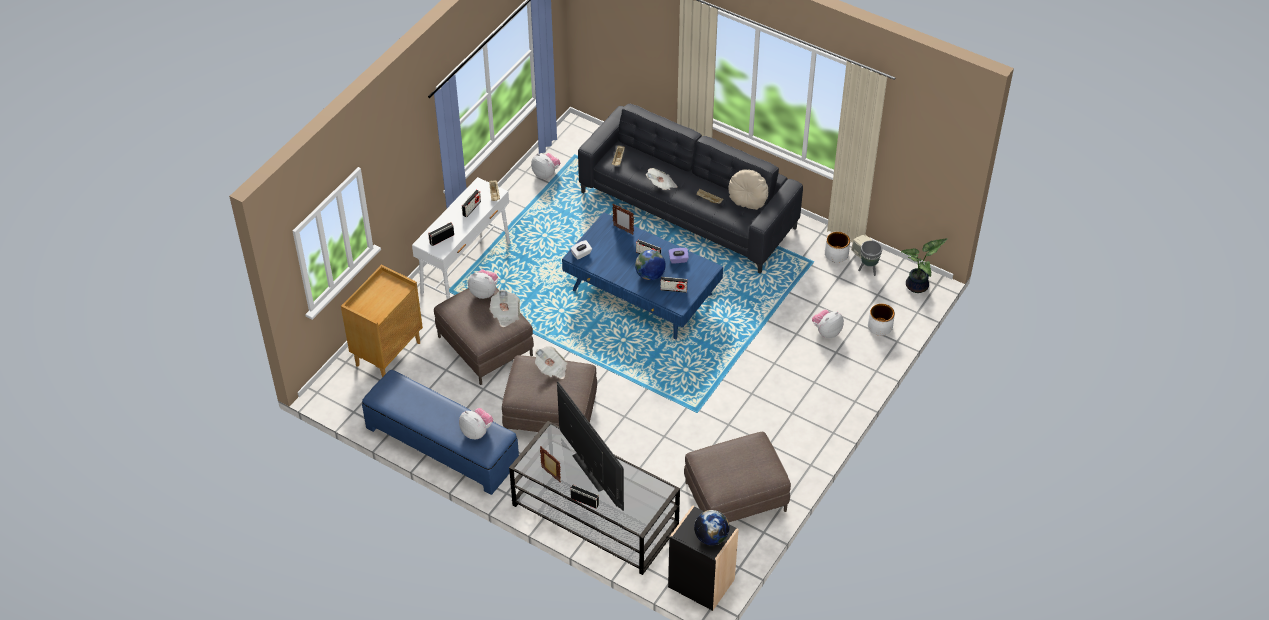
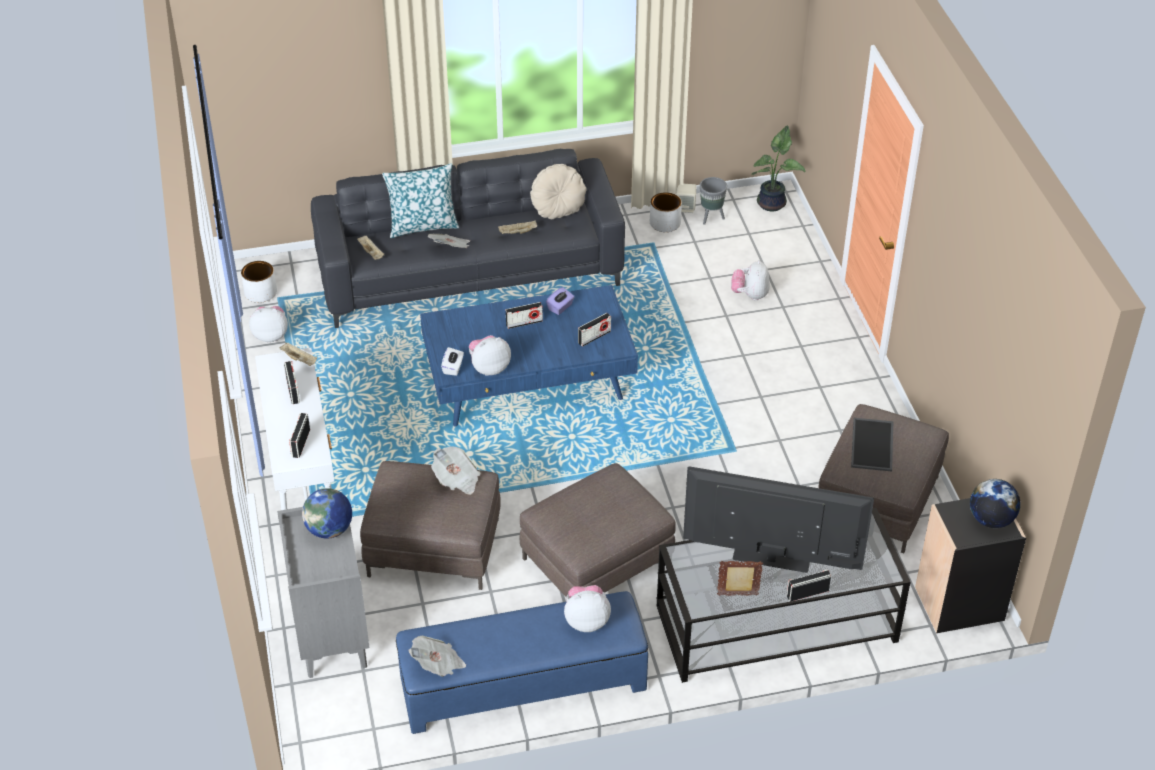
camera: 45 degrees left, 5 degrees down
(388, 353) = (332, 636): brown cabinet -> grey cabinet
(484, 292) = (402, 474): plush toy -> plush toy (489, 368)
(551, 369) = (582, 496): newspaper -> newspaper (438, 665)
(623, 229) = (464, 316): picture frame -> none
(650, 275) = (552, 340): globe -> globe (329, 530)
(665, 161) = (423, 225): none -> pillow
(734, 458) = (873, 445): none -> tray
(880, 327) = (789, 259): white planter -> white planter (261, 293)

